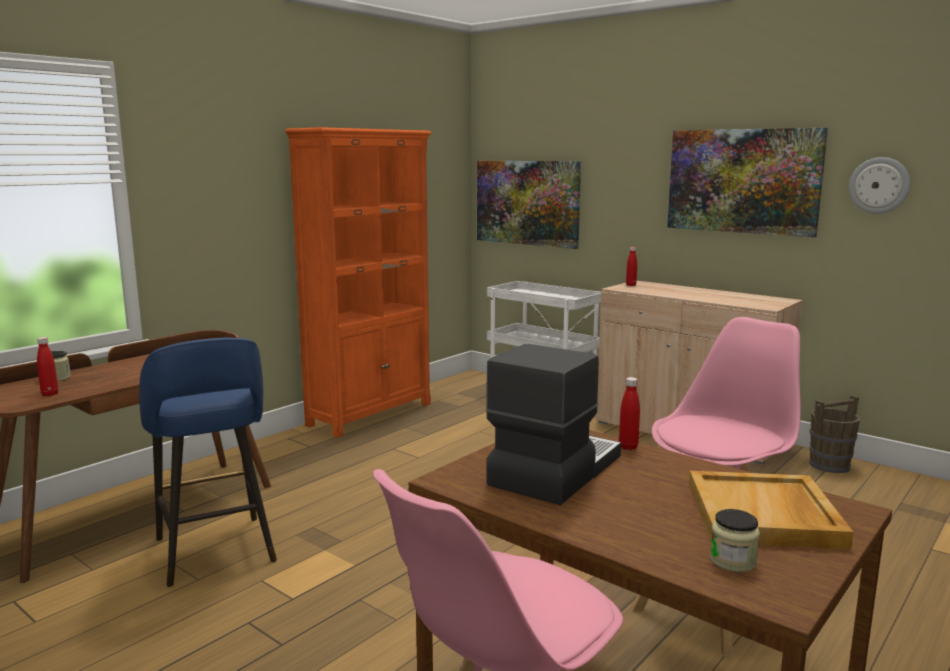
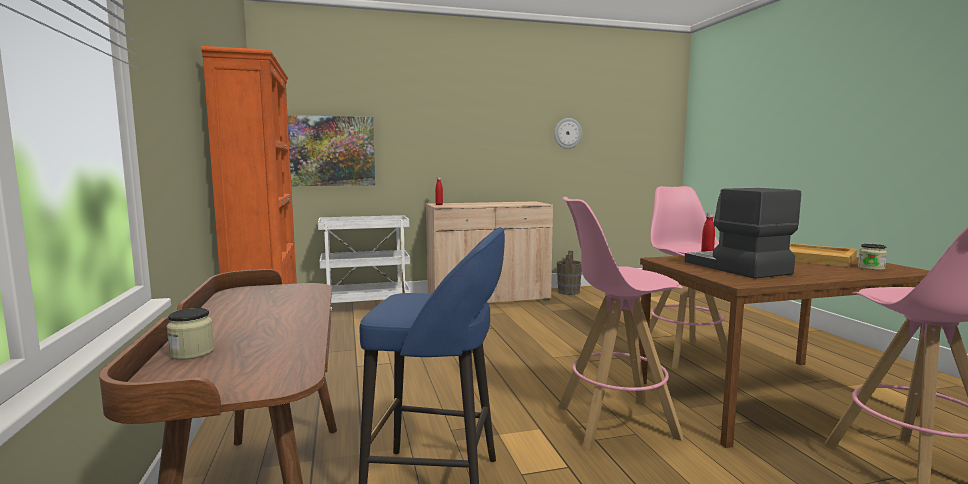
camera: 55 degrees left, 5 degrees down
(50, 394) = (270, 360): red bottle -> none
(411, 601) = (615, 422): none -> pink stool
(742, 181) = (495, 131): picture -> none

